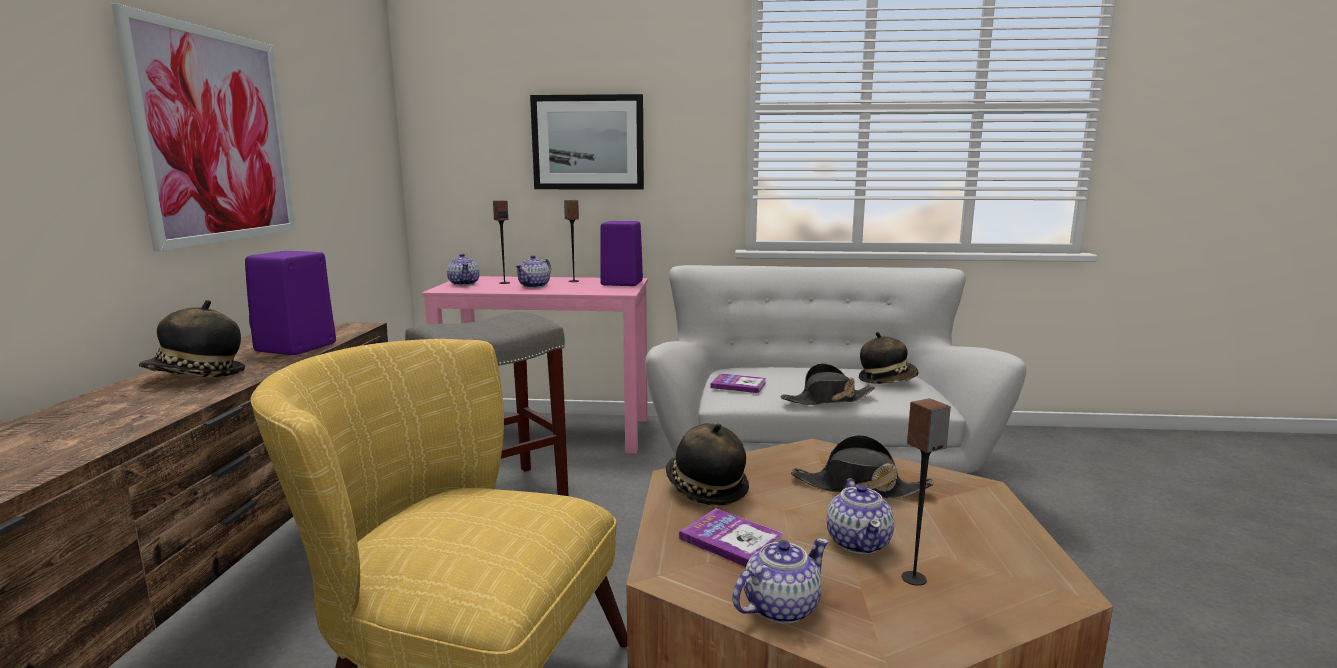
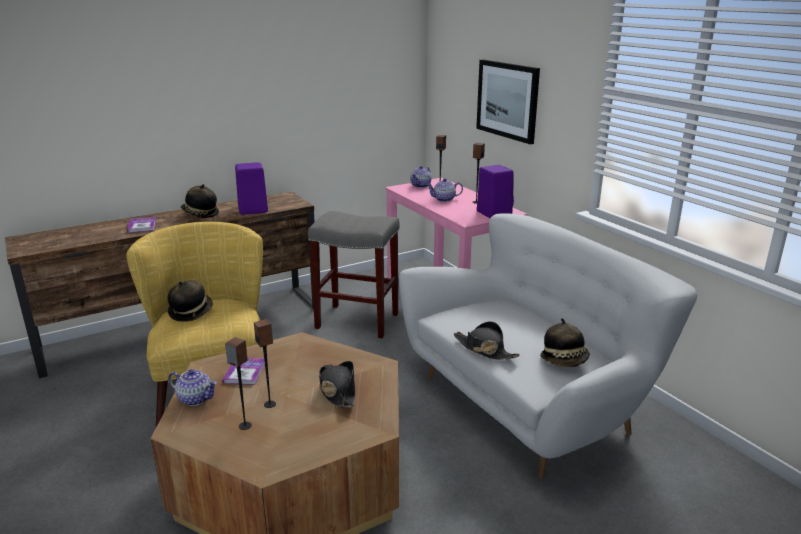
camera: 55 degrees right, 10 degrees up
(216, 136) = (255, 99): picture -> none
(705, 489) = (293, 350): hat -> hat (191, 312)
(738, 385) = (469, 314): book -> book (142, 226)
(859, 542) = (270, 404): teapot -> speaker

